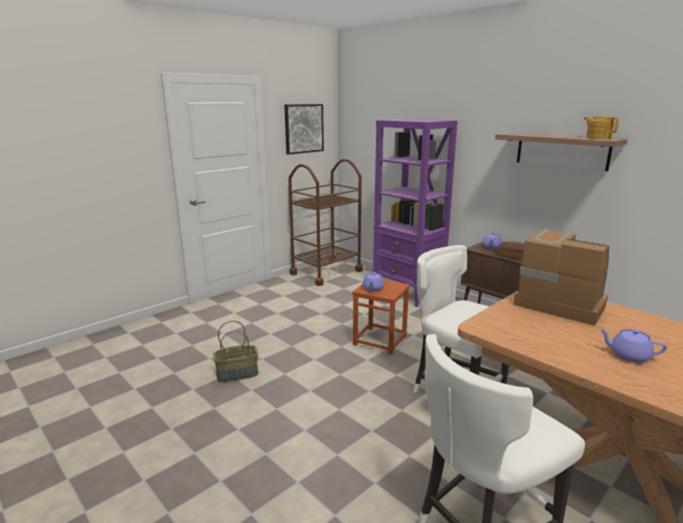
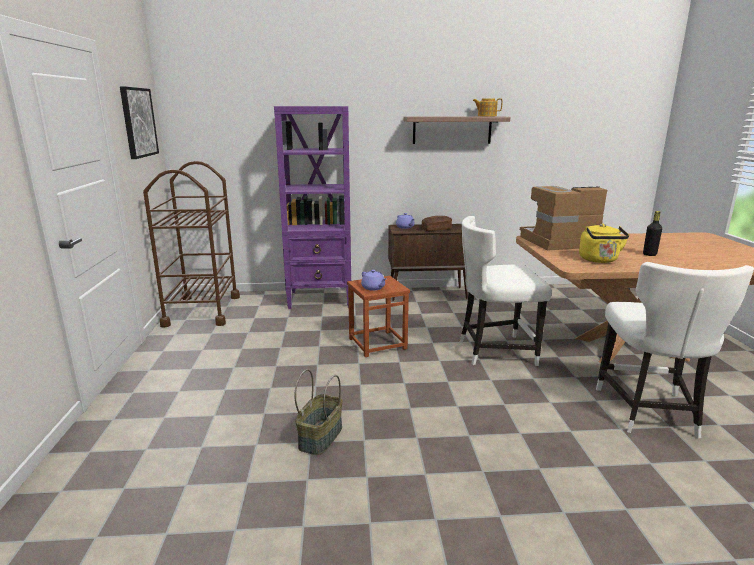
camera: 50 degrees left, 0 degrees up
(534, 333) = (599, 260): none -> yellow kettle
(628, 355) = (649, 254): purple teapot -> black bottle

